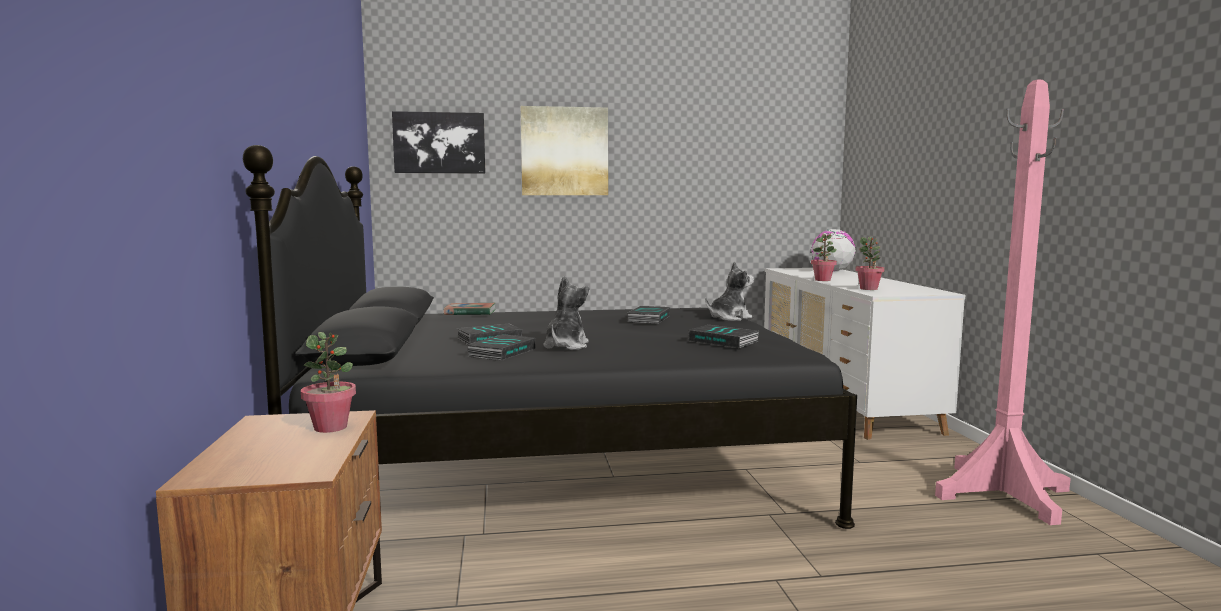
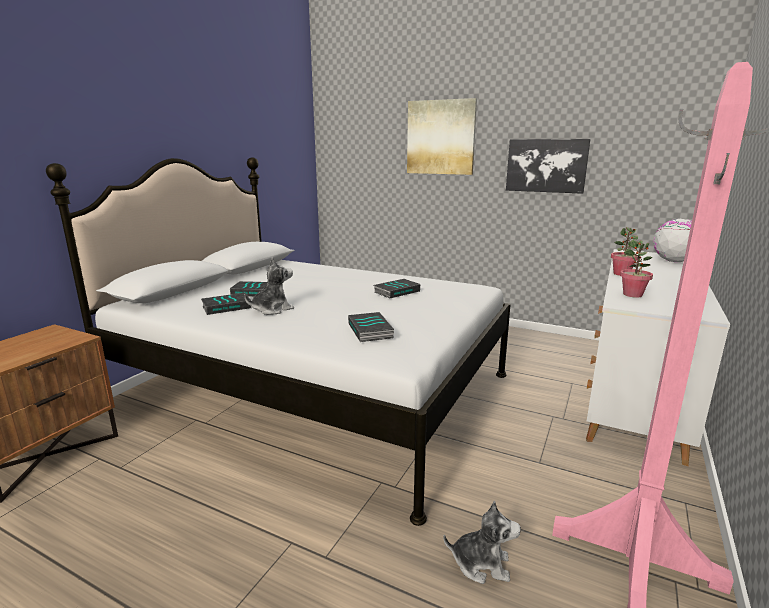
camera: 35 degrees right, 10 degrees up
(331, 427) = (54, 344): potted plant -> none
(439, 143) = (355, 132): picture -> picture (546, 165)
(470, 313) = (307, 265): book -> none
(564, 470) = (315, 391): black bed -> white bed
(729, 318) = (462, 302): plush toy -> plush toy (481, 564)

